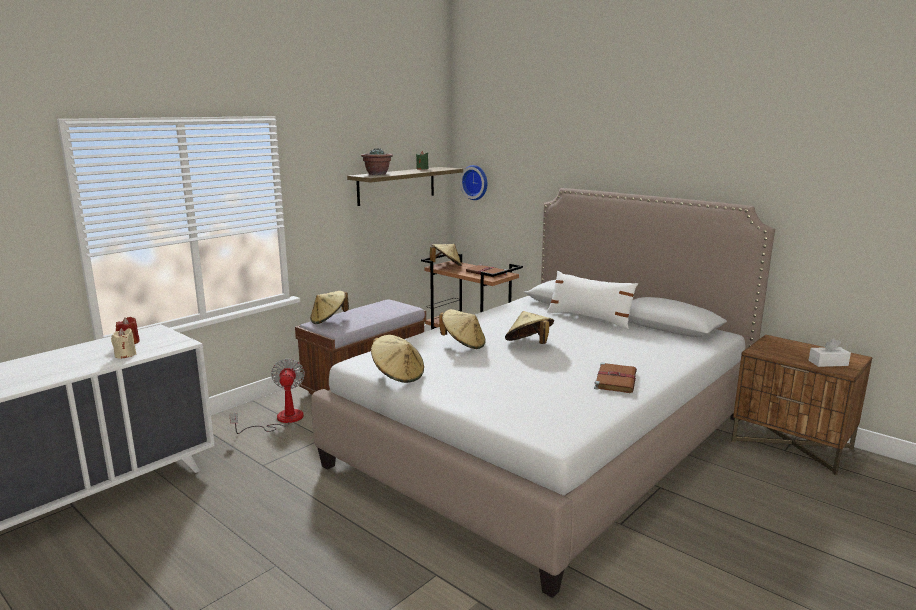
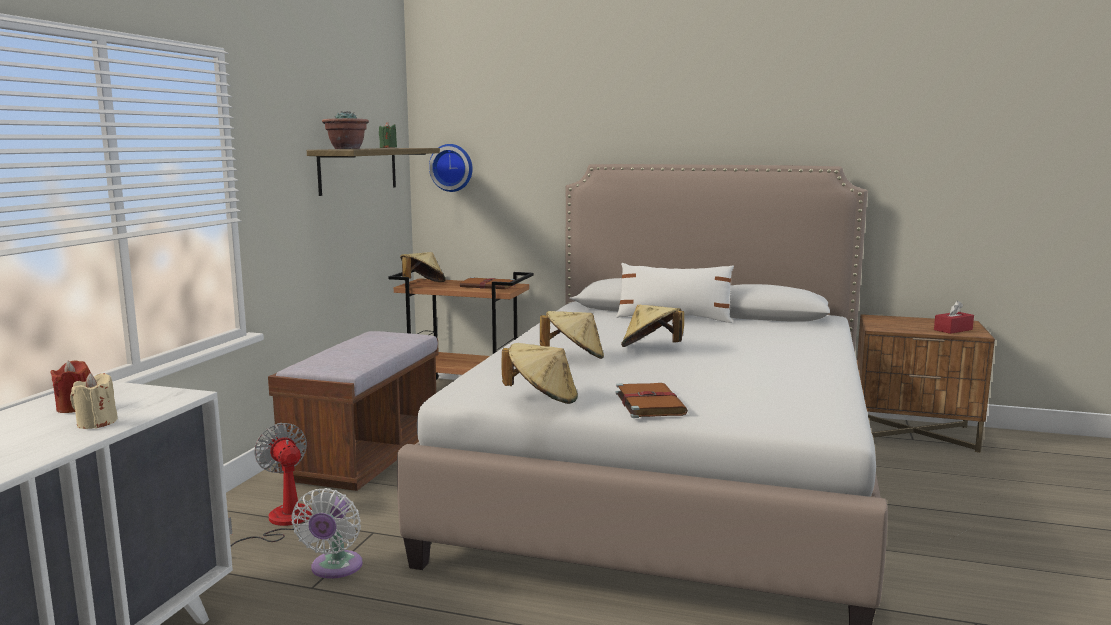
camera: 25 degrees left, 5 degrees down
(283, 456) = (334, 568): none -> white fan
(329, 320) = (320, 361): beige hat -> none
(615, 380) = (799, 367): brown book -> brown book (649, 403)
(828, 363) = (953, 330): white tissue box -> red tissue box

